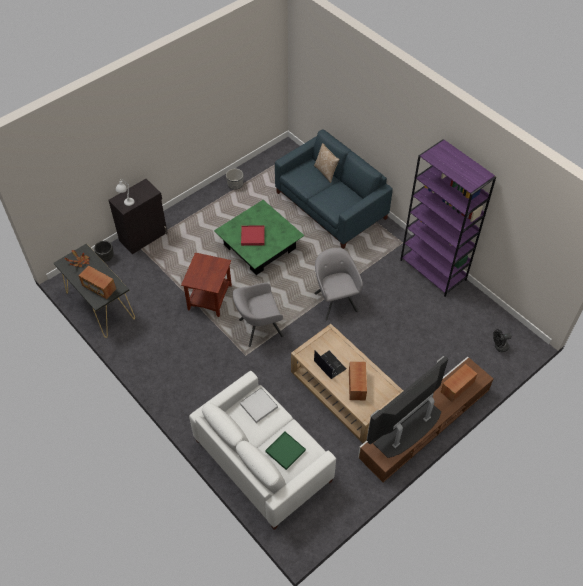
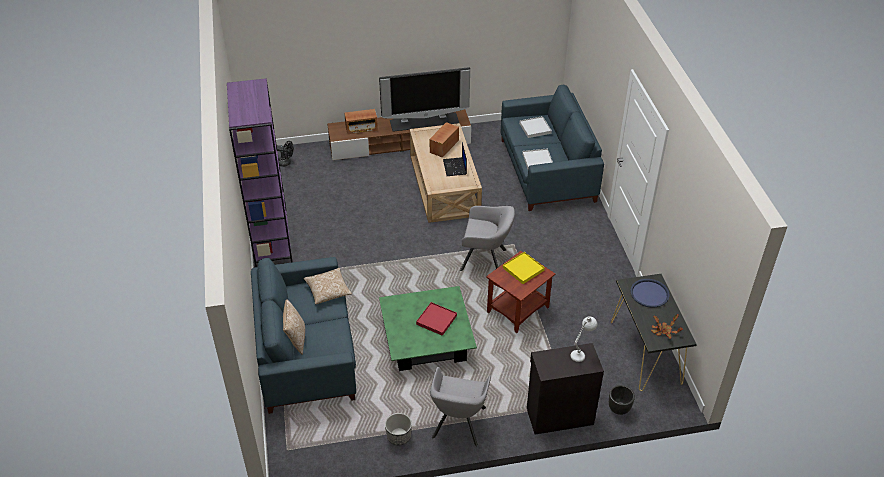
camera: 150 degrees left, 10 degrees down
(99, 288) = (649, 293): radio -> blue tray
(206, 277) = (523, 269): none -> yellow tray
(263, 459) = (546, 170): white sofa -> blue sofa
(285, 451) = (535, 128): green tray -> white tray
(334, 207) = (328, 291): none -> pillow
(335, 300) = (391, 254): grey armchair -> grey armchair (458, 425)

